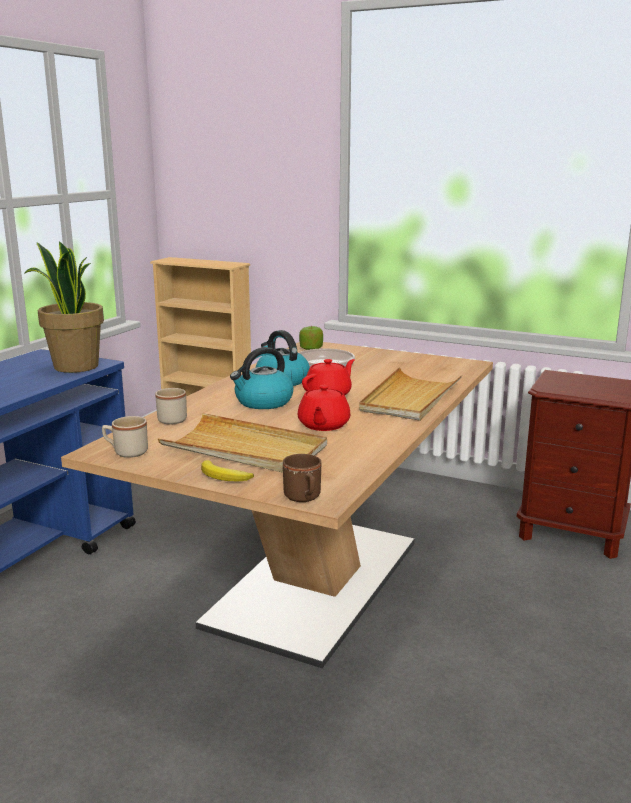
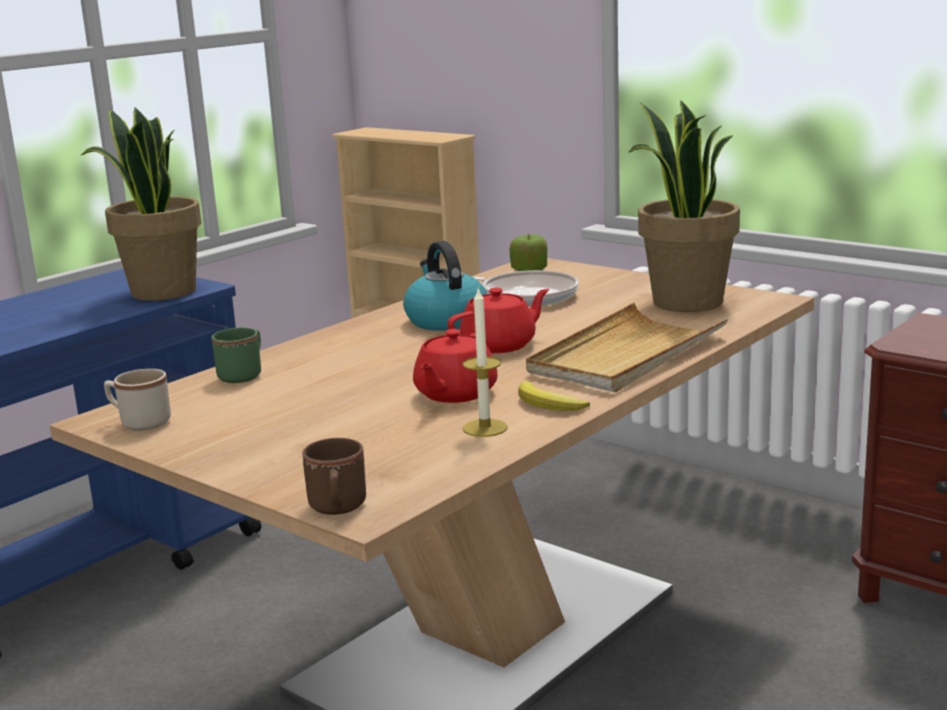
camera: 15 degrees right, 0 degrees up
(174, 418) = (244, 374): beige mug -> green mug
(224, 476) = (247, 467): banana -> banana (549, 404)
(245, 449) = (308, 427): beige tray -> none
(263, 402) = (392, 354): kettle -> none
(358, 445) = (485, 428): none -> candle
(421, 366) = (685, 302): none -> potted plant

